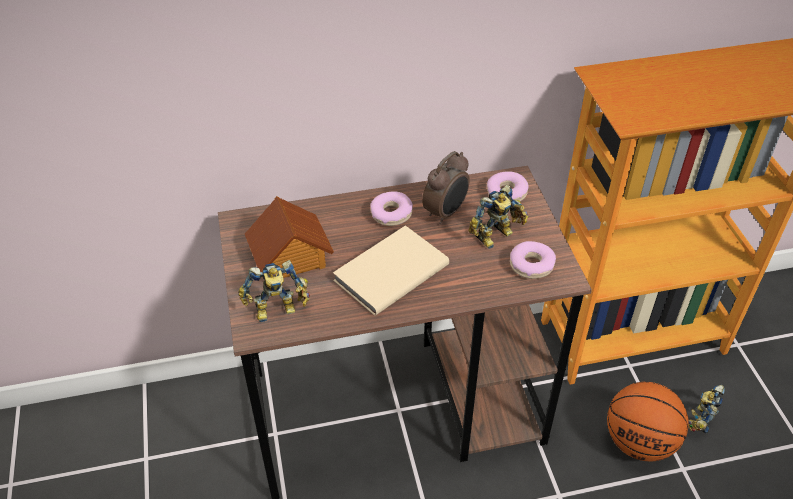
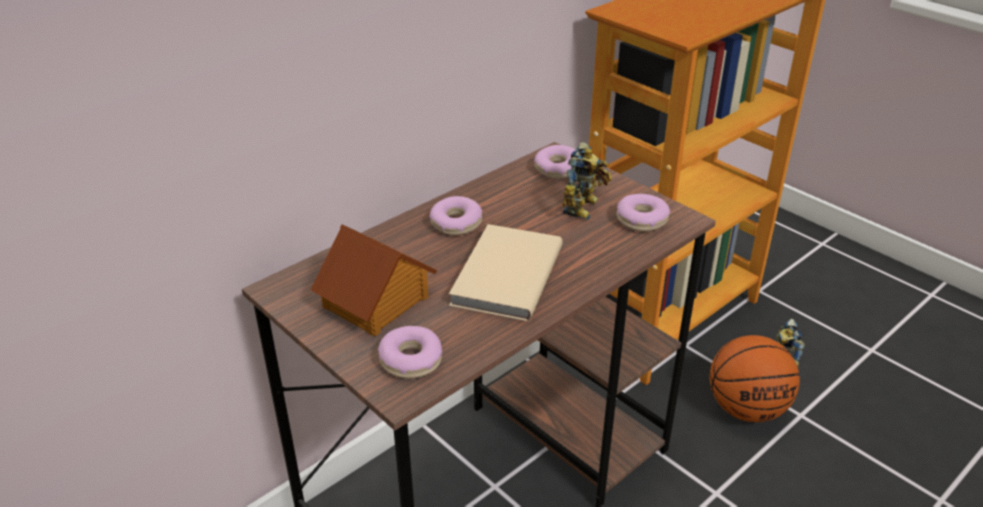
camera: 30 degrees left, 10 degrees down
(277, 311) = (411, 360): toy robot -> donut
(446, 213) = (513, 204): alarm clock -> none

